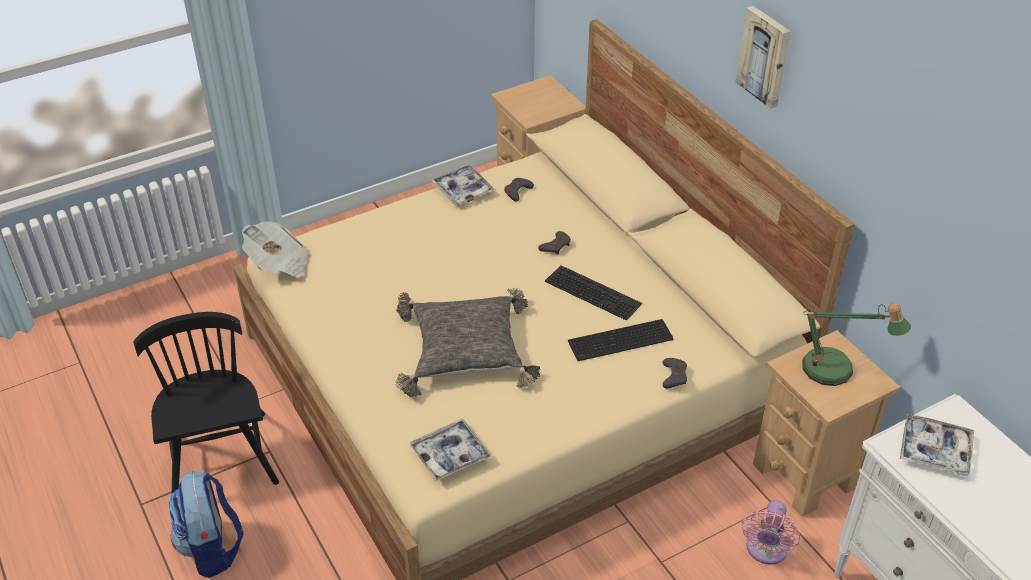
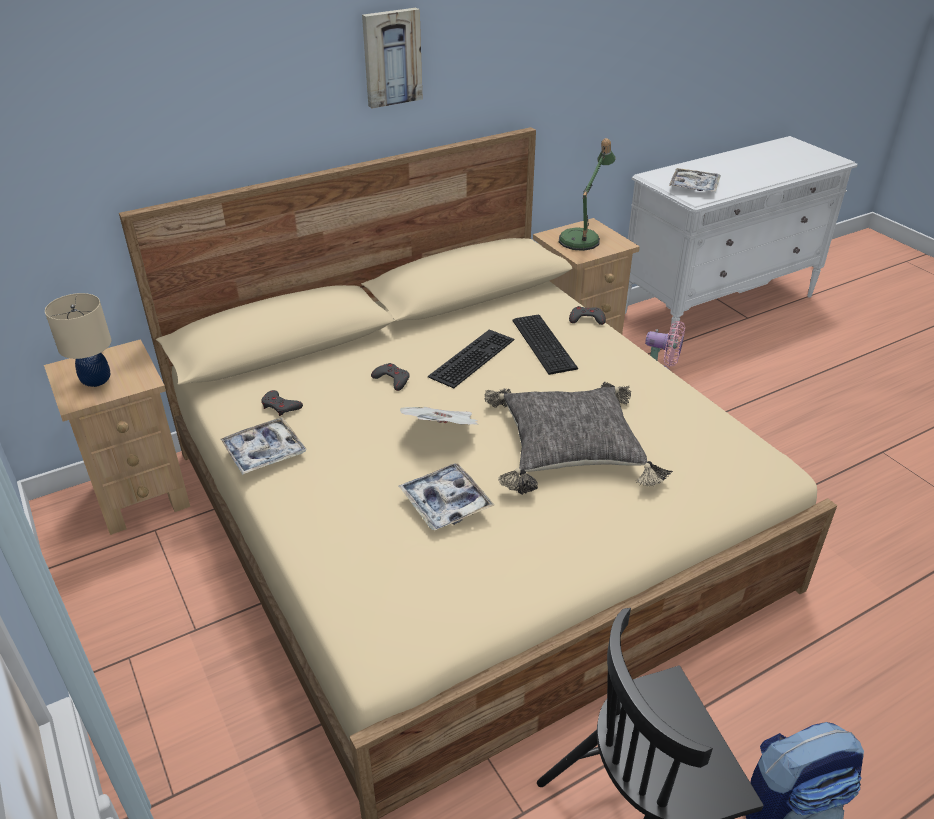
camera: 90 degrees left, 5 degrees down
(278, 263) = (412, 636): newspaper -> newspaper (443, 432)
(450, 455) = (733, 451): tray -> tray (445, 503)
(531, 100) = (98, 380): none -> beige table lamp

